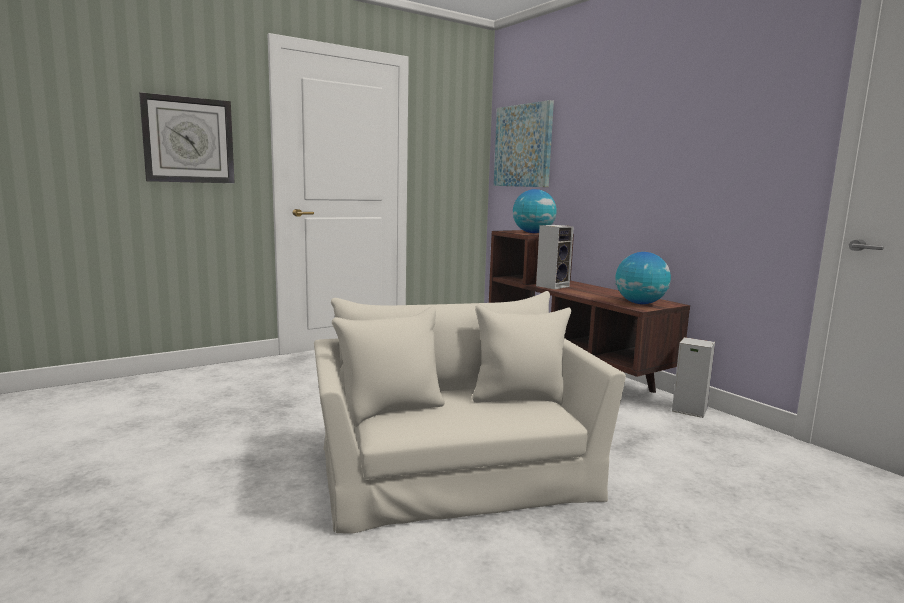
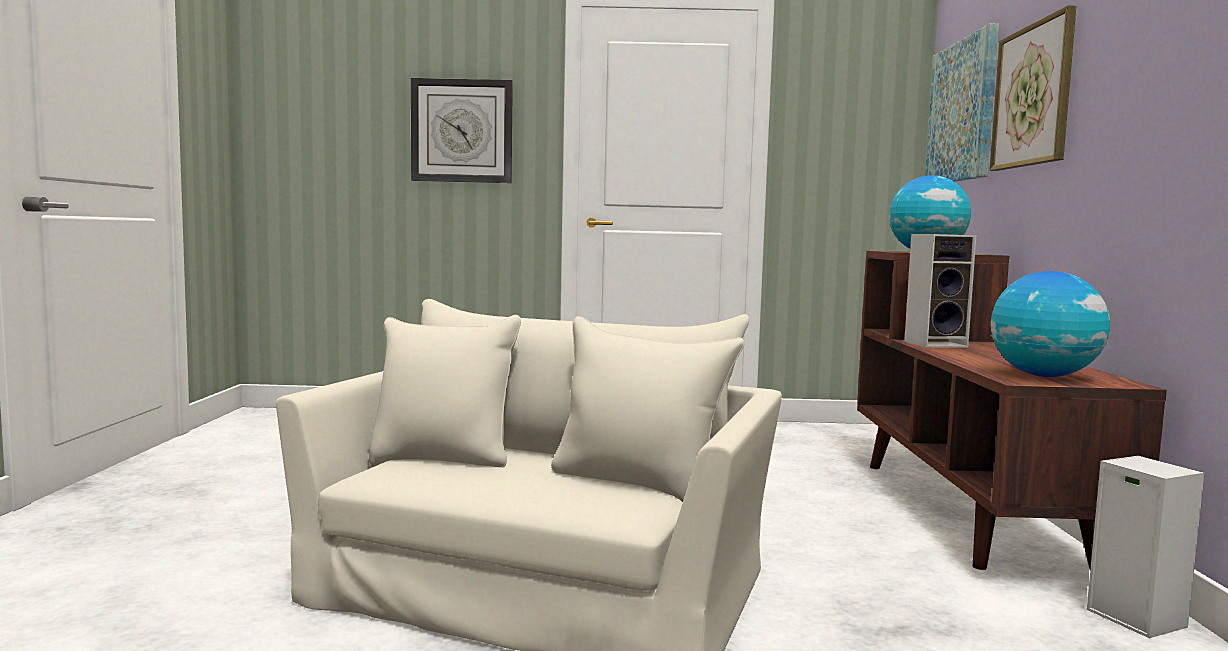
camera: 35 degrees right, 5 degrees down
(584, 147) = (1033, 95): none -> picture

